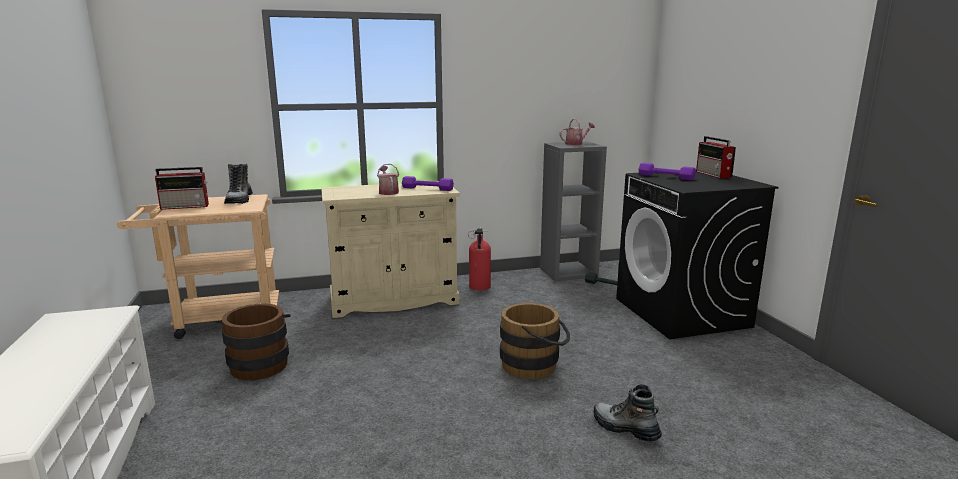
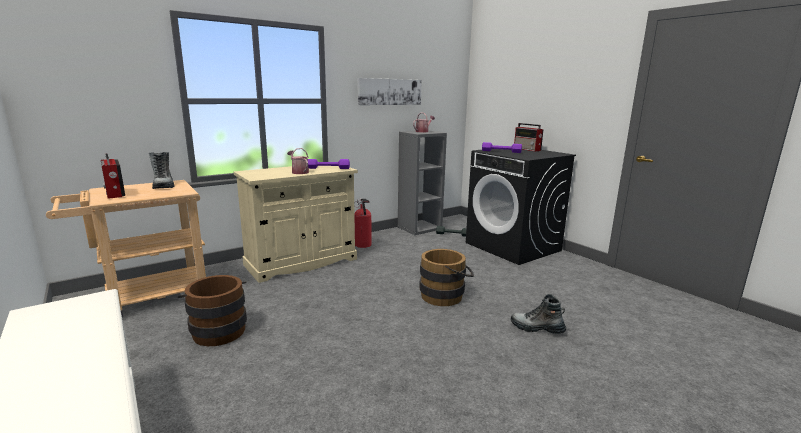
camera: 20 degrees left, 0 degrees up
(186, 206) = (114, 193): radio -> radio turned 90 degrees clockwise
(532, 91) = (389, 92): none -> picture

